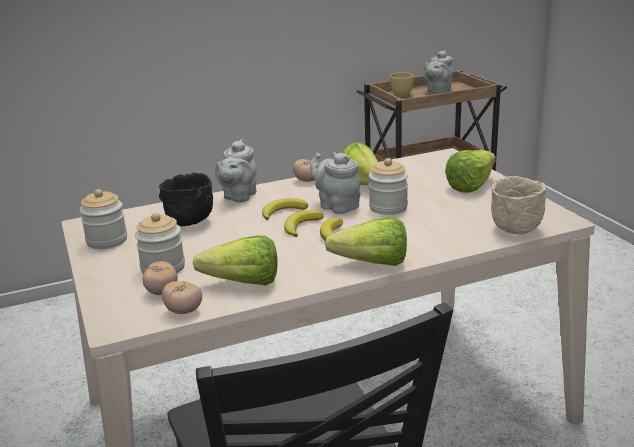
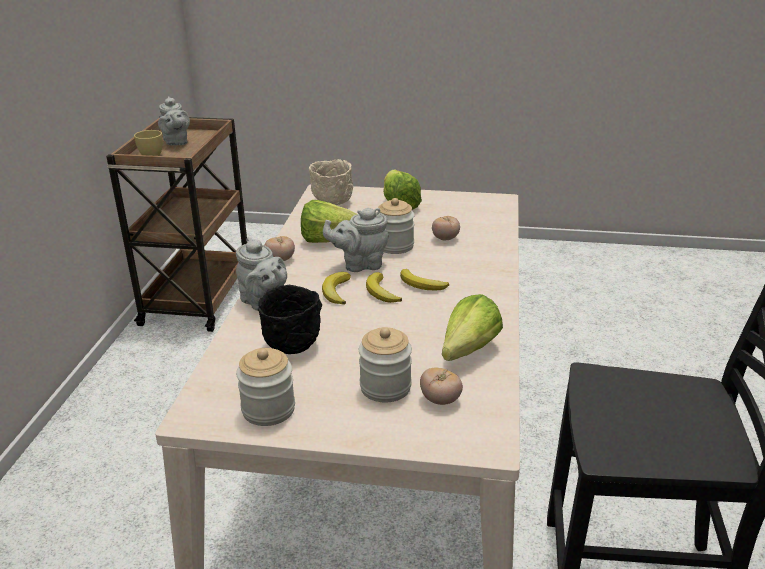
camera: 60 degrees left, 5 degrees up
(184, 311) = (493, 396): tomato -> tomato (445, 239)
(366, 263) = (489, 287): lettuce -> none
(516, 229) = (496, 218): beige bowl -> beige bowl (333, 202)

